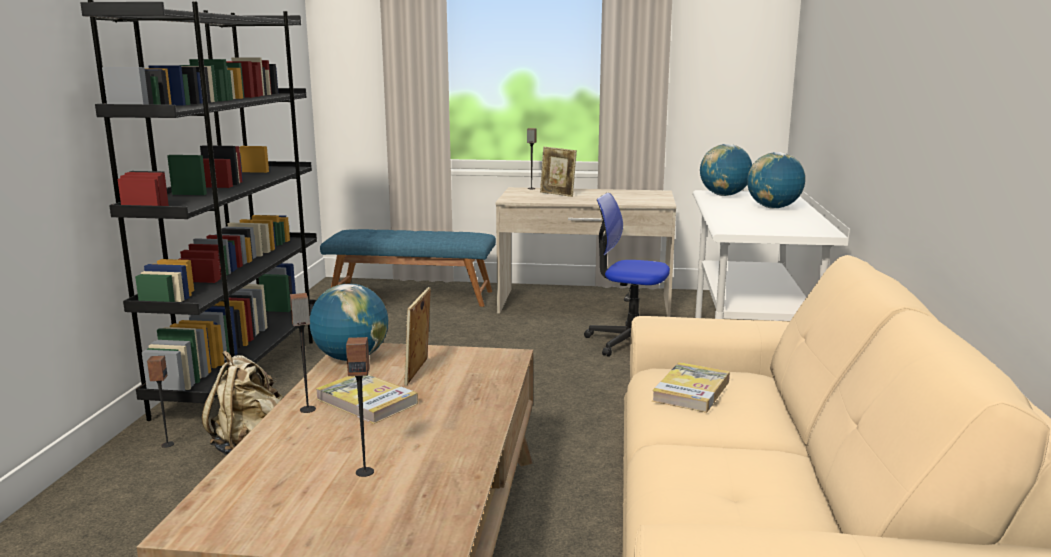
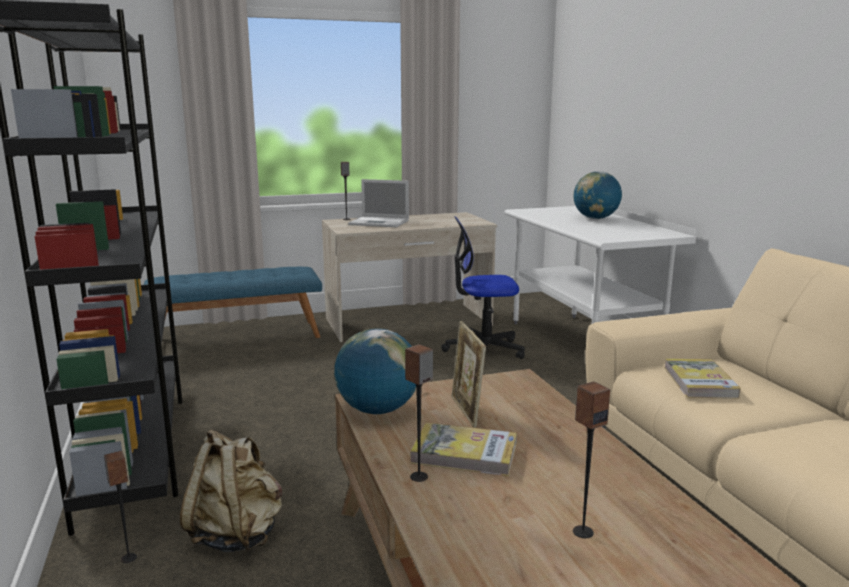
camera: 25 degrees left, 0 degrees up
(557, 194) = (380, 222): picture frame -> laptop
(724, 195) = (538, 212): globe -> none

